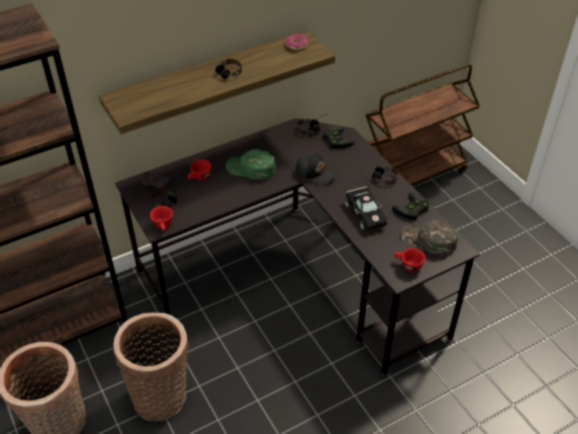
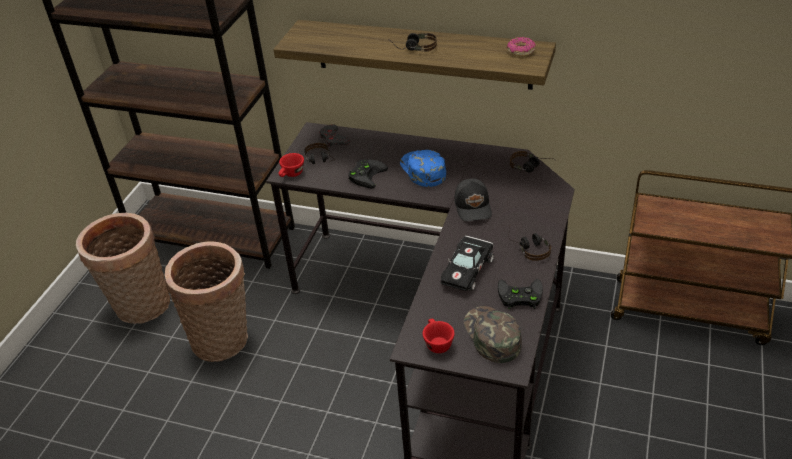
camera: 50 degrees right, 5 degrees down
(199, 177) = (371, 154): red cup -> none
(250, 169) = (422, 170): green cap -> blue cap
(336, 139) = (539, 188): black game controller -> black game controller (366, 174)

